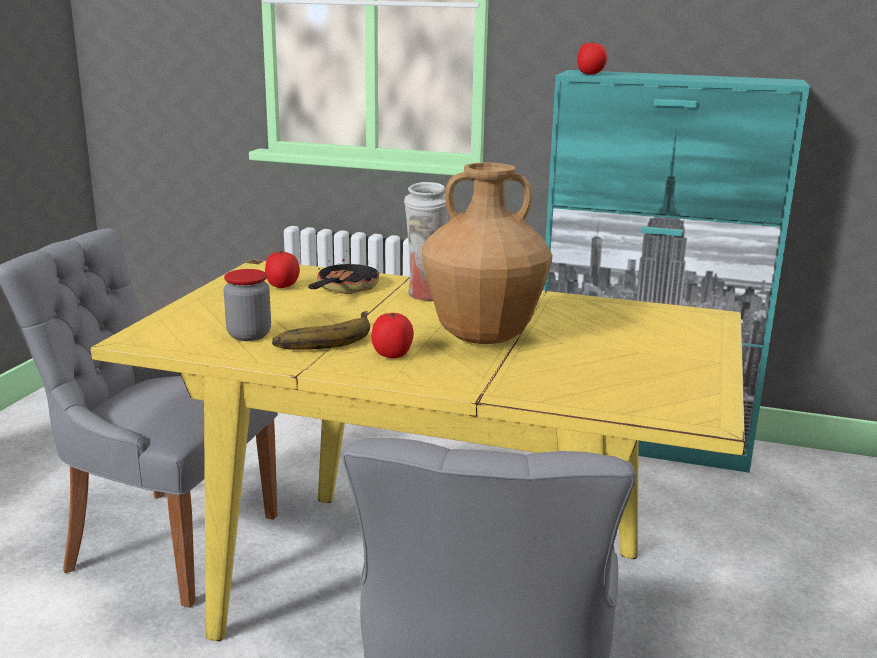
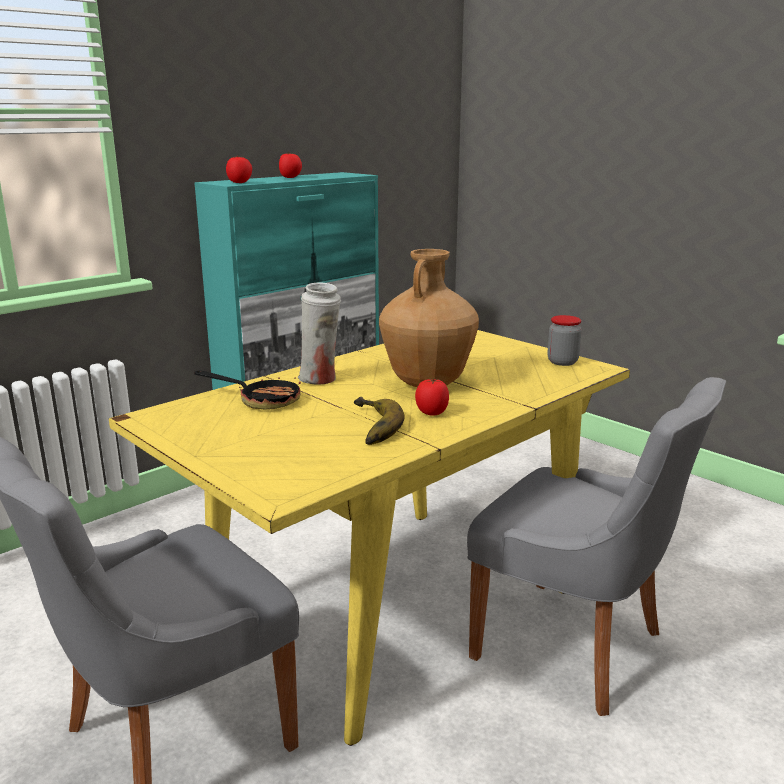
camera: 60 degrees left, 0 degrees up
(249, 335) = (329, 450): jar -> jar (562, 362)
(282, 287) = (219, 419): tomato -> tomato (290, 177)
(343, 289) = (261, 400): frying pan -> frying pan turned 150 degrees clockwise

